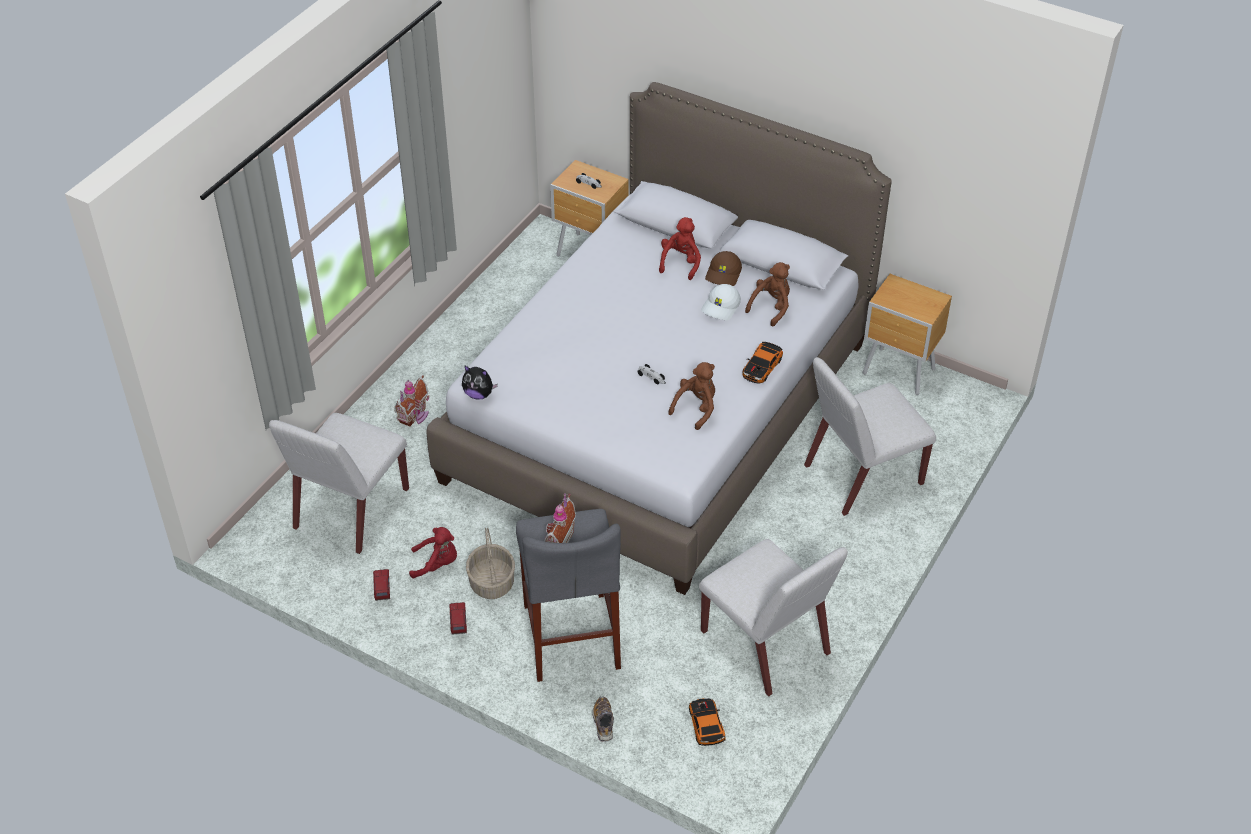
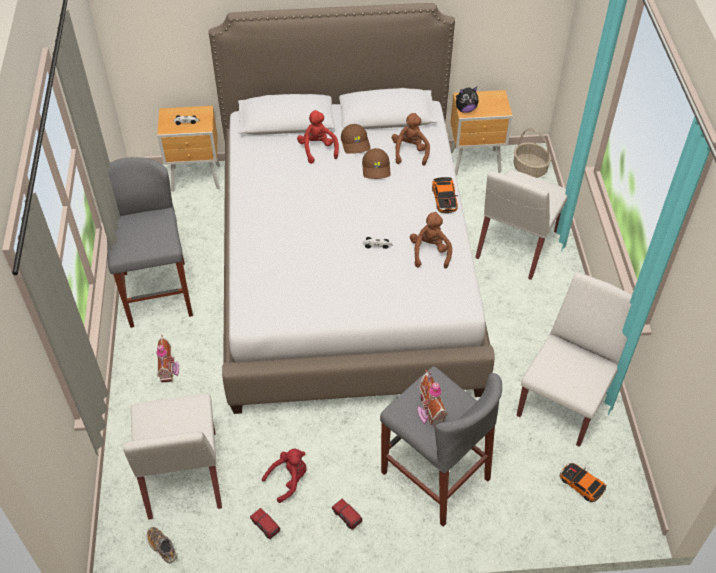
camera: 35 degrees left, 5 degrees up
(462, 344) = (157, 294): none -> grey stool
(479, 394) = (261, 327): plush toy -> plush toy (465, 109)
(492, 583) = (343, 469): basket -> basket (530, 168)
(603, 723) = (515, 528): shoe -> shoe (162, 547)
(721, 307) = (376, 168): white cap -> brown cap
(766, 643) = (565, 399): white chair -> white chair turned 75 degrees counterclockwise

